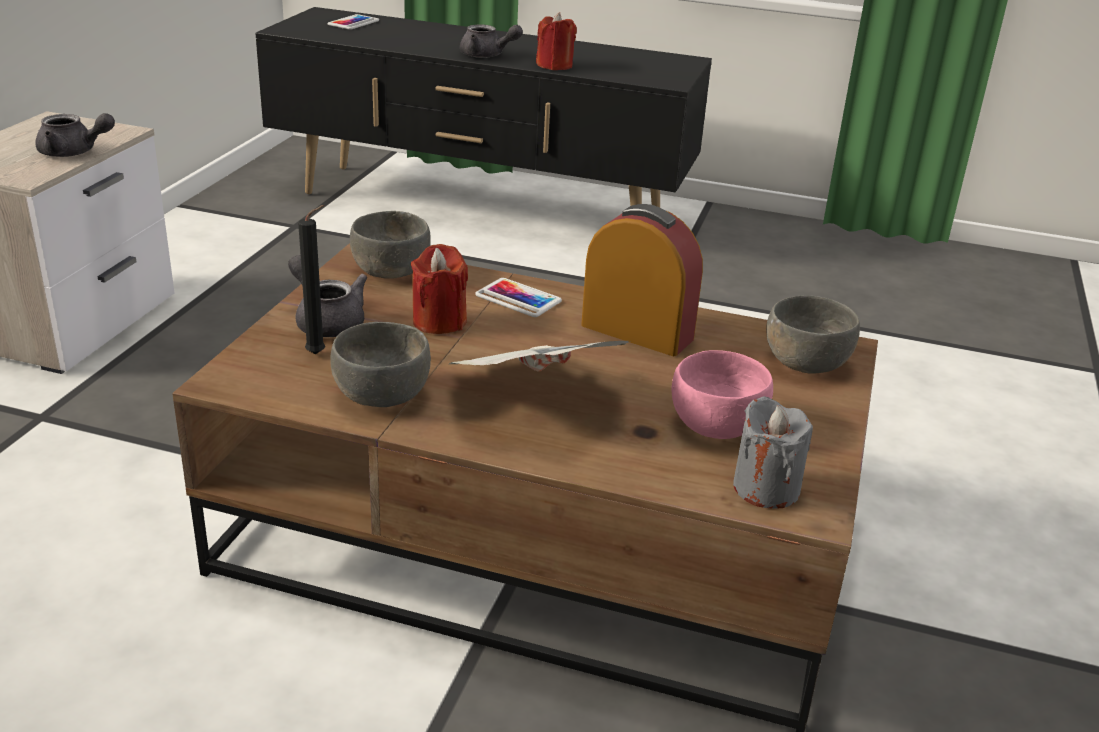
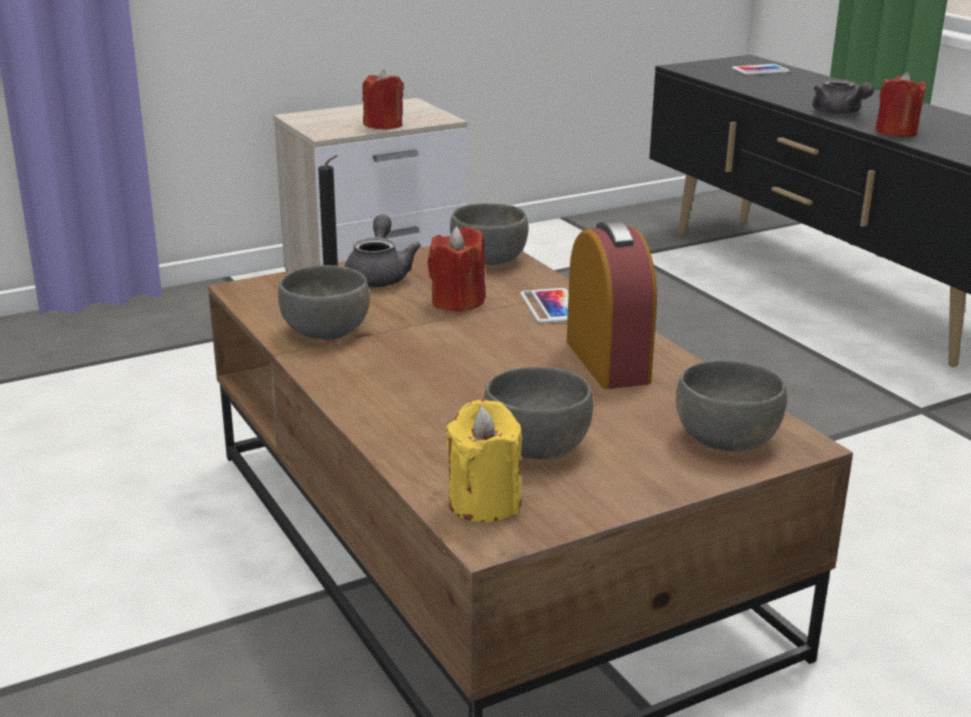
camera: 45 degrees right, 5 degrees down
(74, 153) = (383, 125): grey teapot -> red candle
(534, 396) = (429, 371): newspaper -> none
(715, 425) = (535, 446): pink bowl -> grey bowl
(766, 488) = (484, 503): grey candle -> yellow candle

